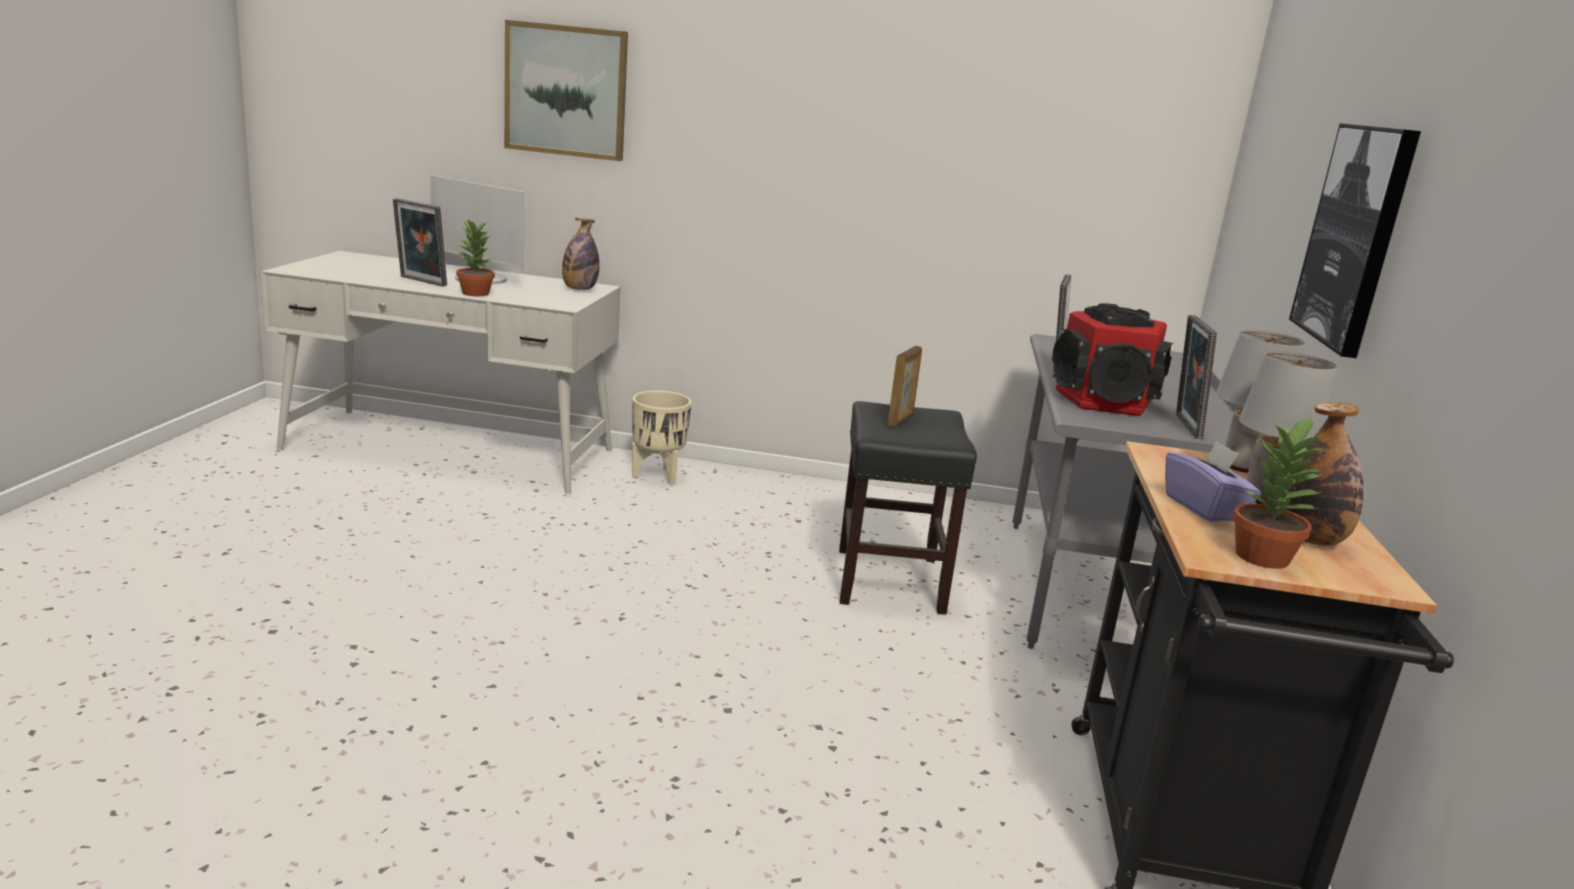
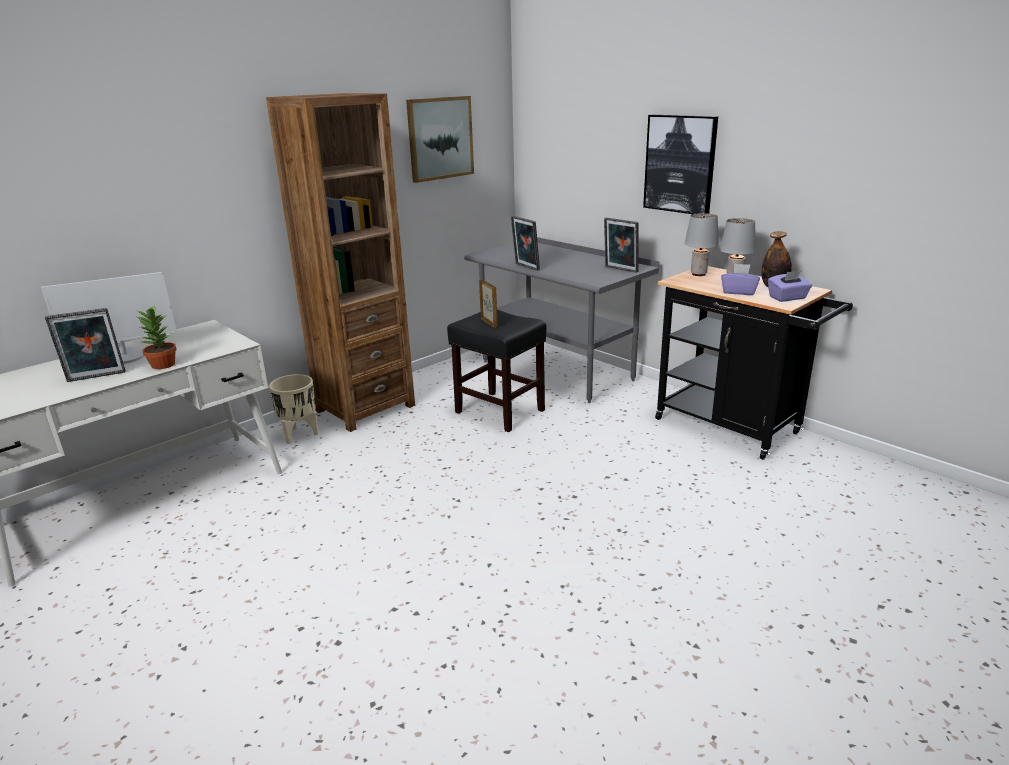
camera: 50 degrees left, 5 degrees up
(566, 91) = (124, 182): picture -> picture (440, 138)
(579, 289) = (204, 332): bottle -> none
(767, 491) = (365, 408): none -> brown bookcase
(1105, 401) = (579, 272): speaker -> none
(1263, 557) = (787, 298): potted plant -> purple tissue box

